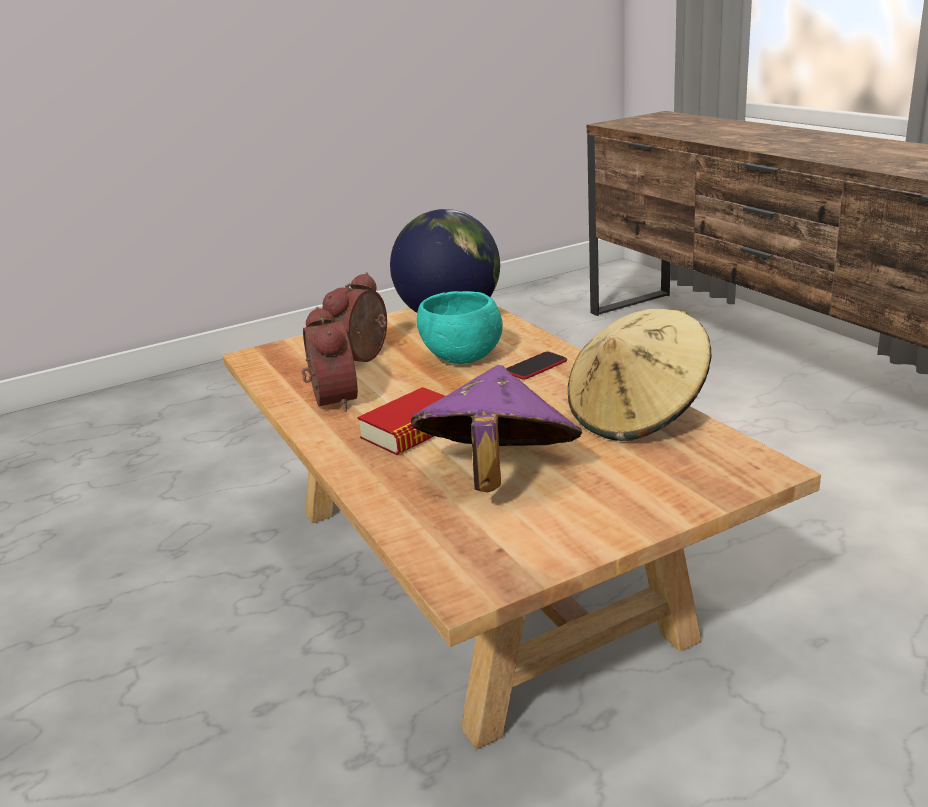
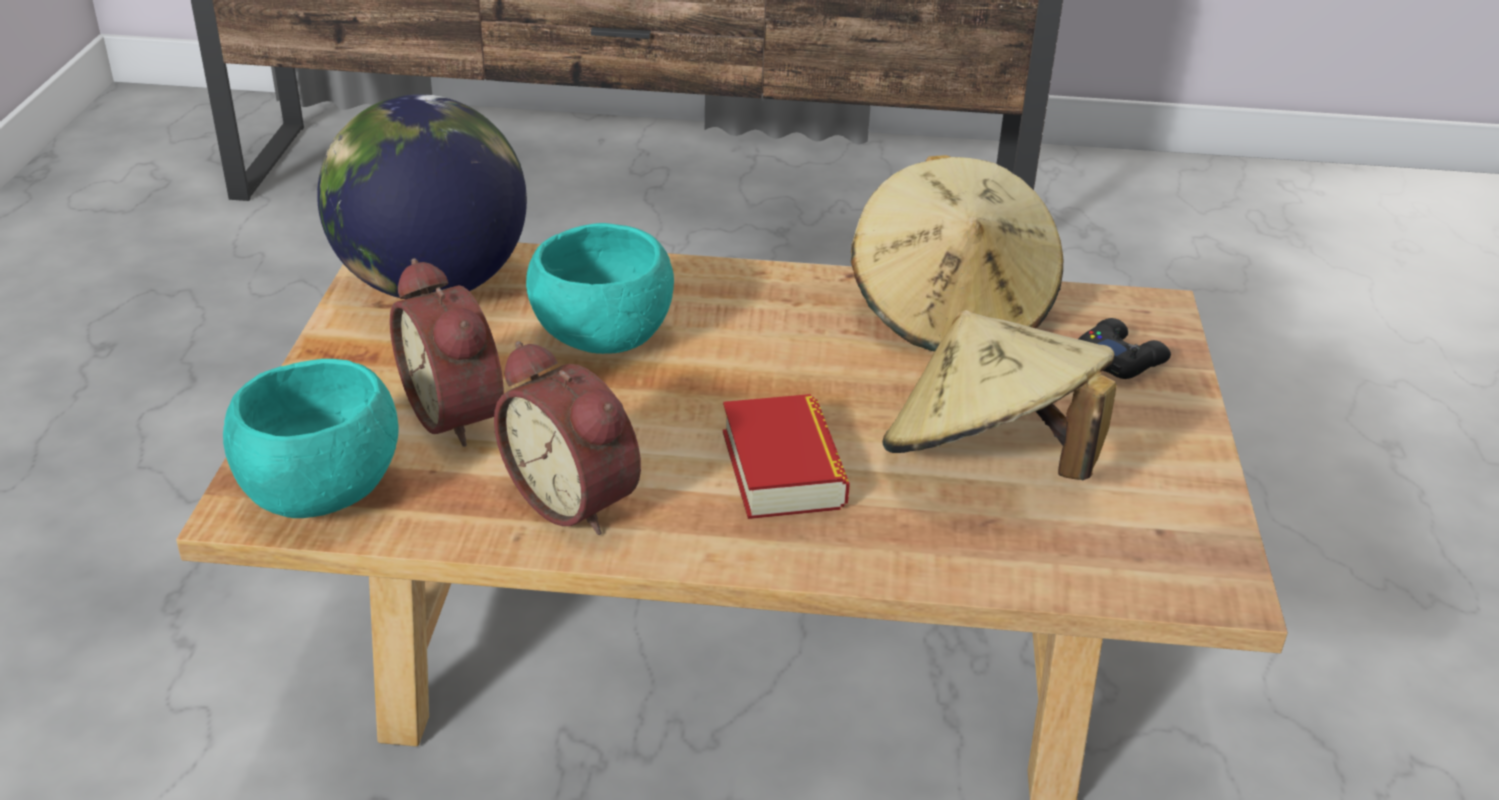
camera: 60 degrees left, 10 degrees up
(274, 361) = (318, 495): none -> turquoise bowl
(330, 400) = (577, 498): alarm clock -> alarm clock turned 150 degrees counterclockwise
(497, 475) = (988, 460): purple hat -> beige hat
(536, 367) = (722, 306): phone -> none
(678, 477) = (1119, 359): none -> black game controller

